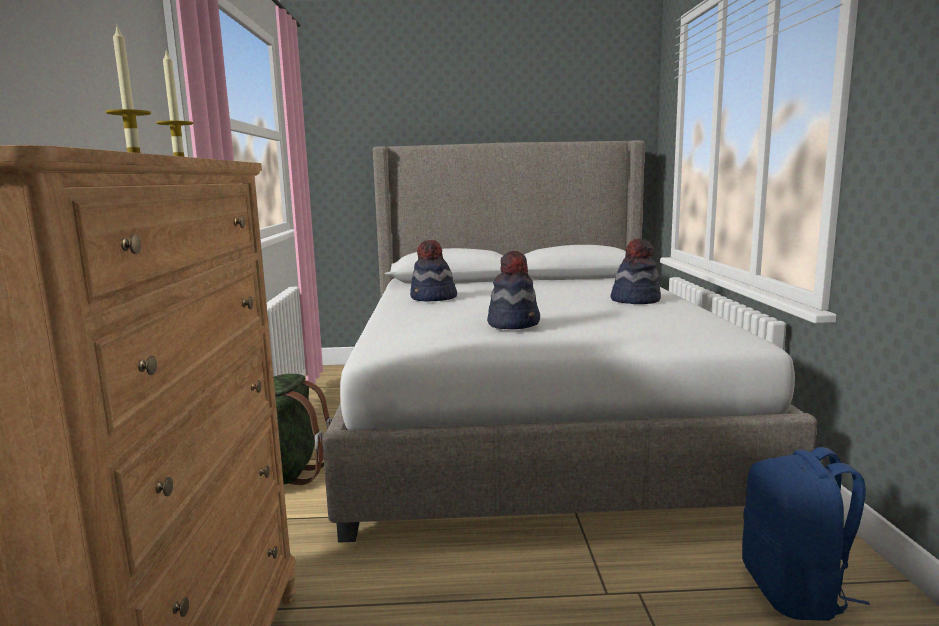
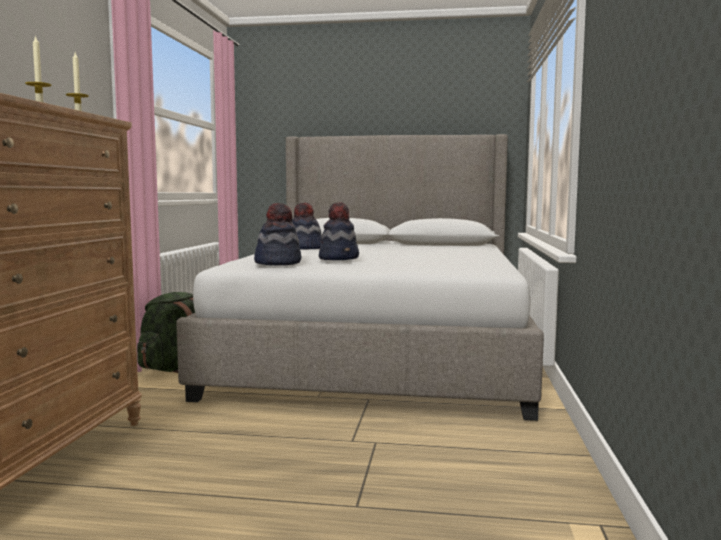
camera: 10 degrees right, 5 degrees down
(635, 300) = (459, 254): hat -> hat (278, 263)
(795, 592) = (492, 453): blue backpack -> none

